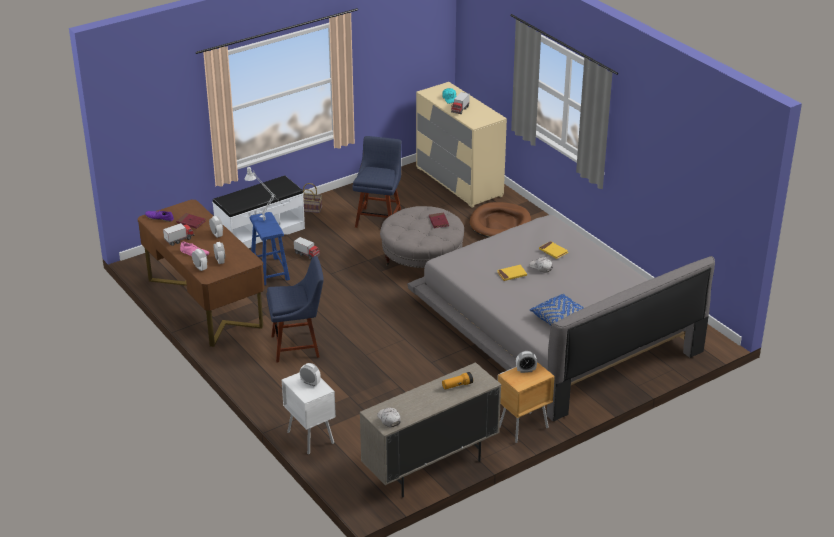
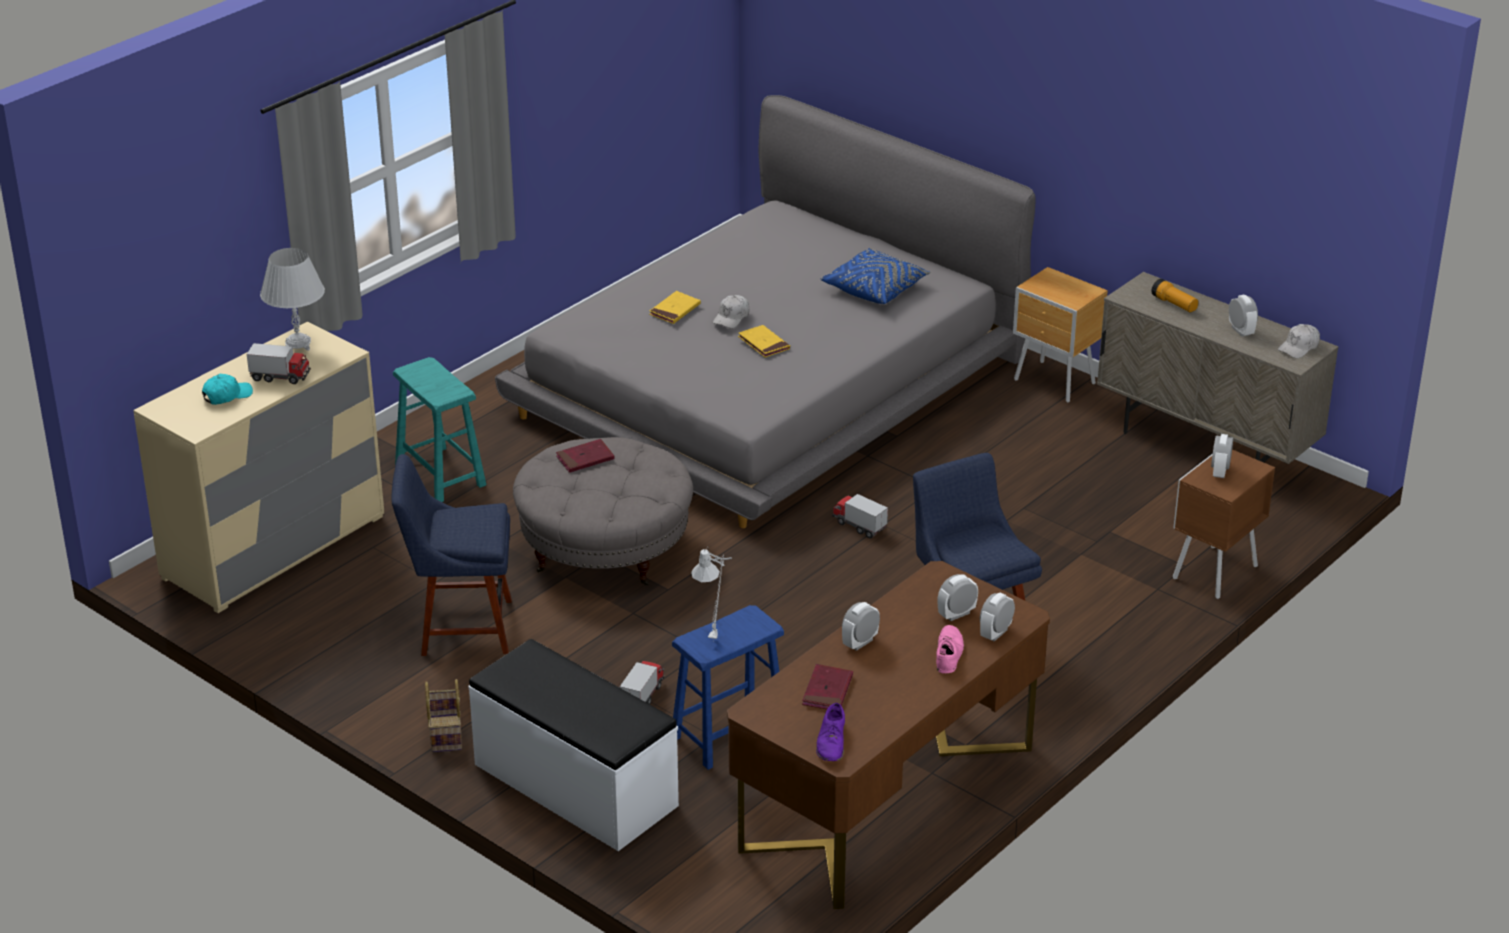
camera: 105 degrees left, 0 degrees up
(179, 240) = (907, 688): toy truck -> toy truck (859, 526)
(310, 437) = (1212, 573): white nightstand -> brown nightstand
(486, 115) = (298, 345): none -> white table lamp
(500, 224) = (440, 475): brown dog bed -> turquoise stool
(525, 370) = (1050, 289): alarm clock -> alarm clock (1240, 331)

